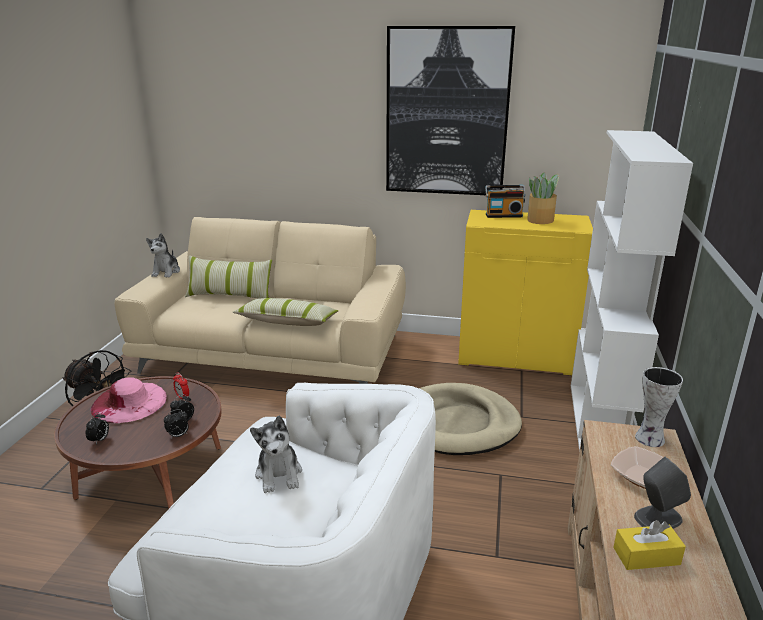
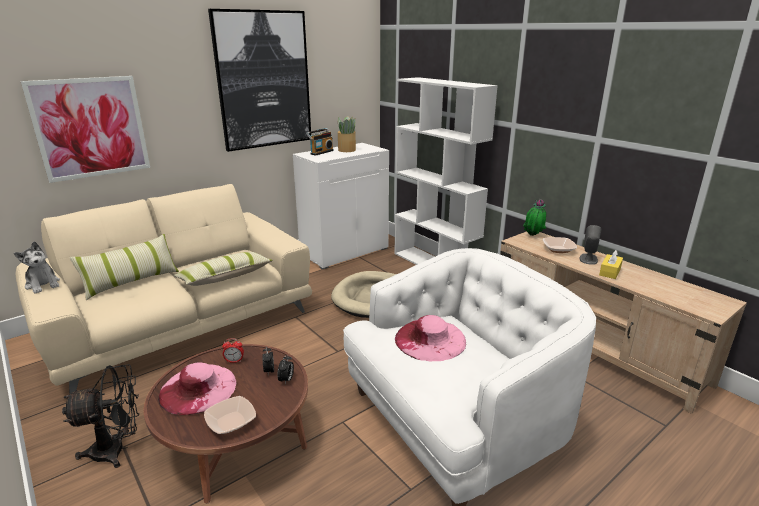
camera: 50 degrees left, 0 degrees up
(100, 440) = (231, 422): alarm clock -> bowl
(258, 143) = (91, 128): none -> picture
(279, 474) = (430, 340): plush toy -> pink hat
(516, 356) = (344, 251): yellow cabinet -> white cabinet
(648, 439) = (533, 236): vase -> potted plant

